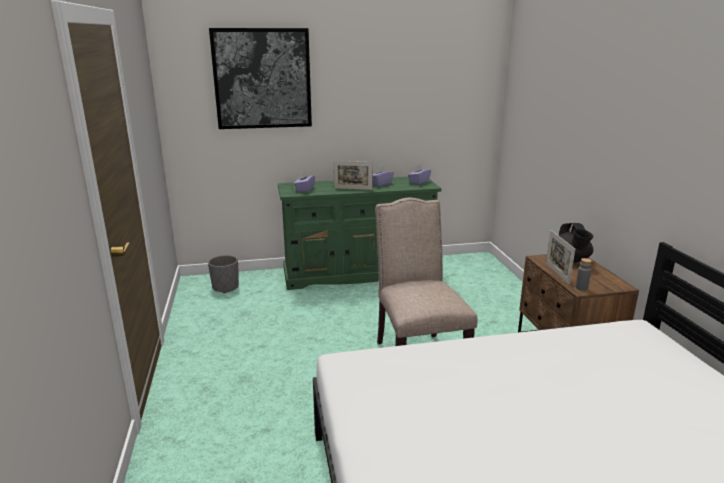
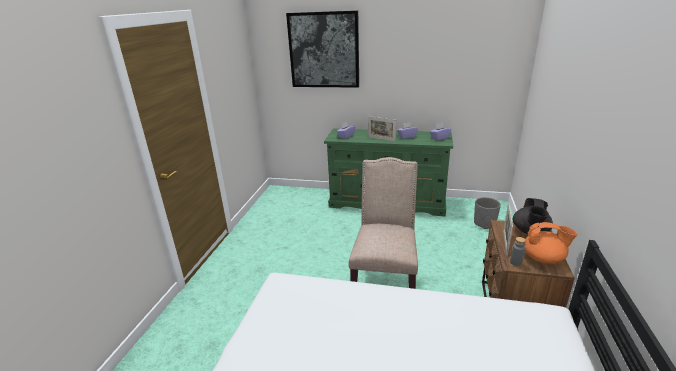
camera: 25 degrees right, 5 degrees up
(226, 287) = (291, 198): grey planter -> grey planter (484, 223)
(601, 280) = (543, 258): none -> orange teapot

